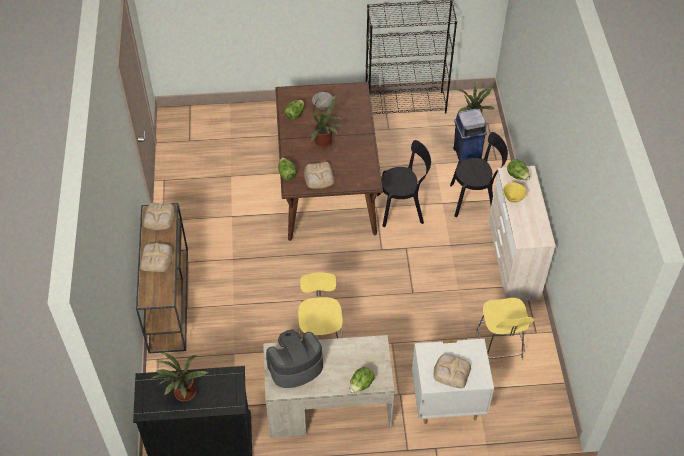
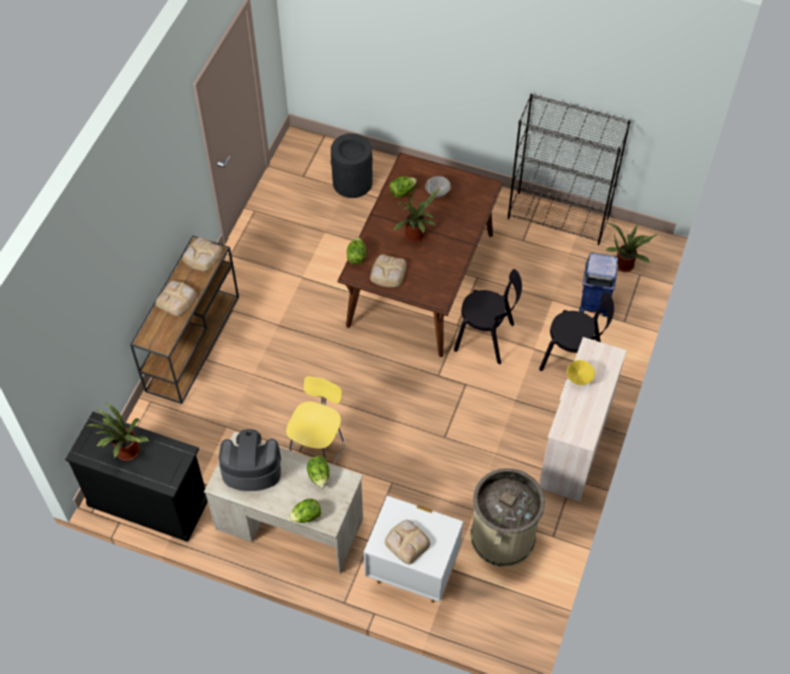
camera: 25 degrees right, 5 degrees up
(232, 132) = (352, 182): none -> black trash can
(499, 348) = (502, 536): yellow stool -> beige trash can
(517, 176) = (599, 355): lettuce -> lettuce (319, 476)

